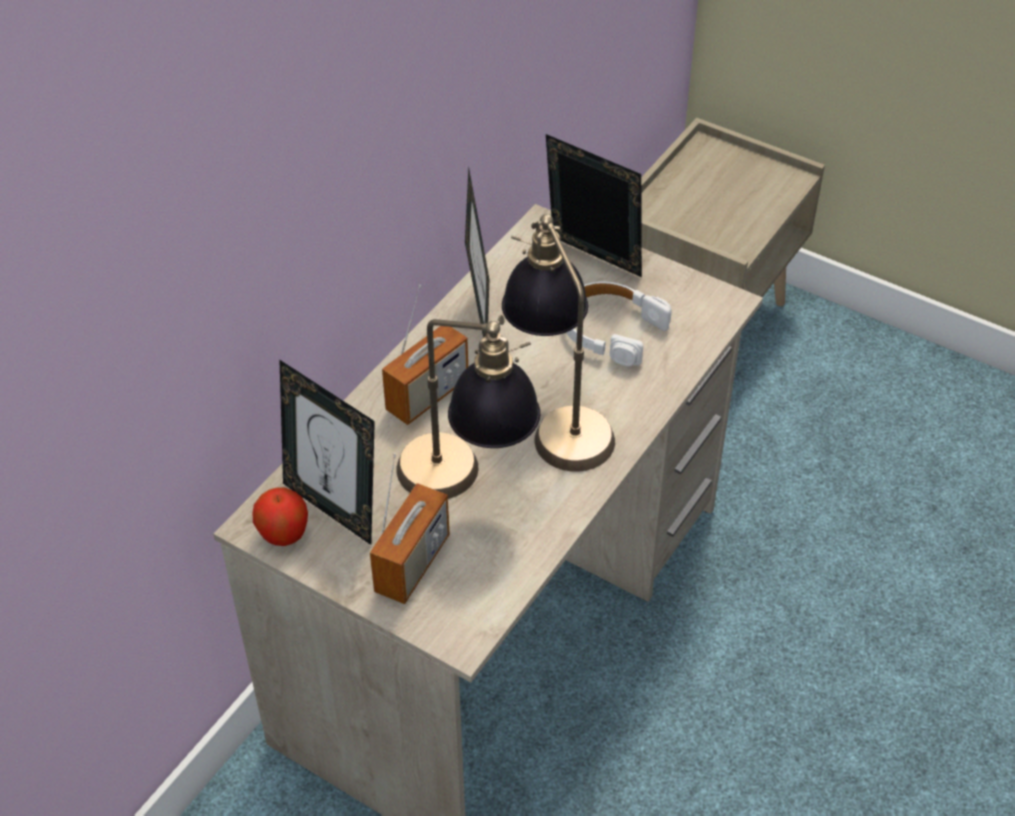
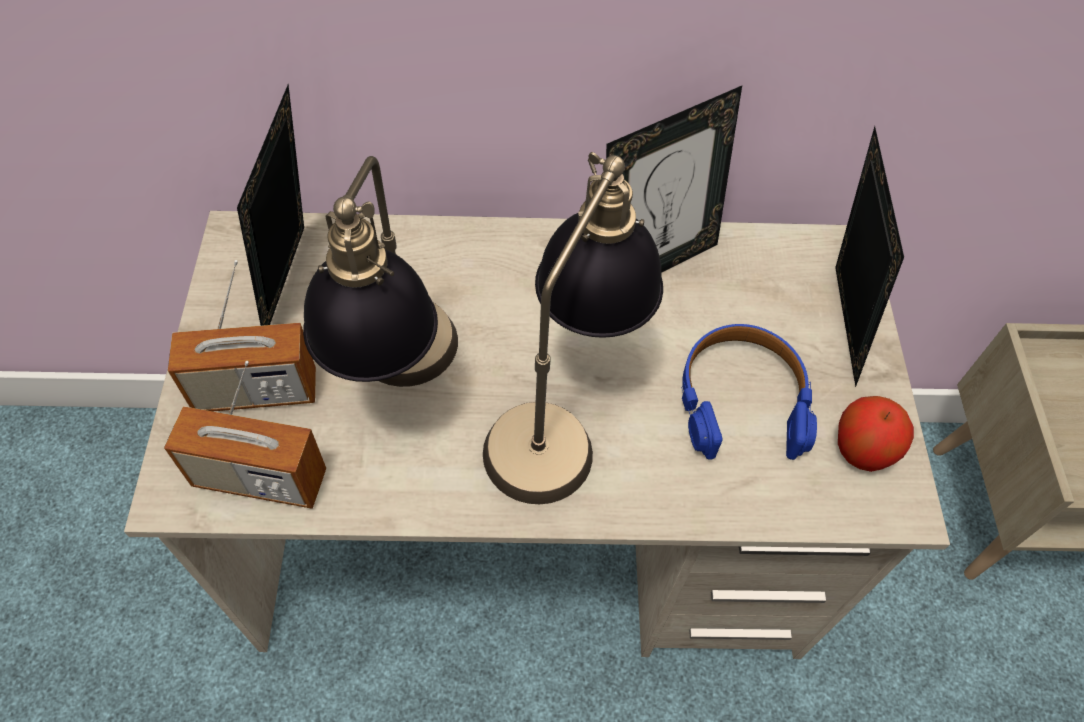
camera: 55 degrees right, 10 degrees up
(283, 533) = (238, 262): apple -> apple (862, 450)
(427, 395) = (504, 280): radio -> radio (260, 479)
(611, 330) = (741, 400): white headphones -> blue headphones

